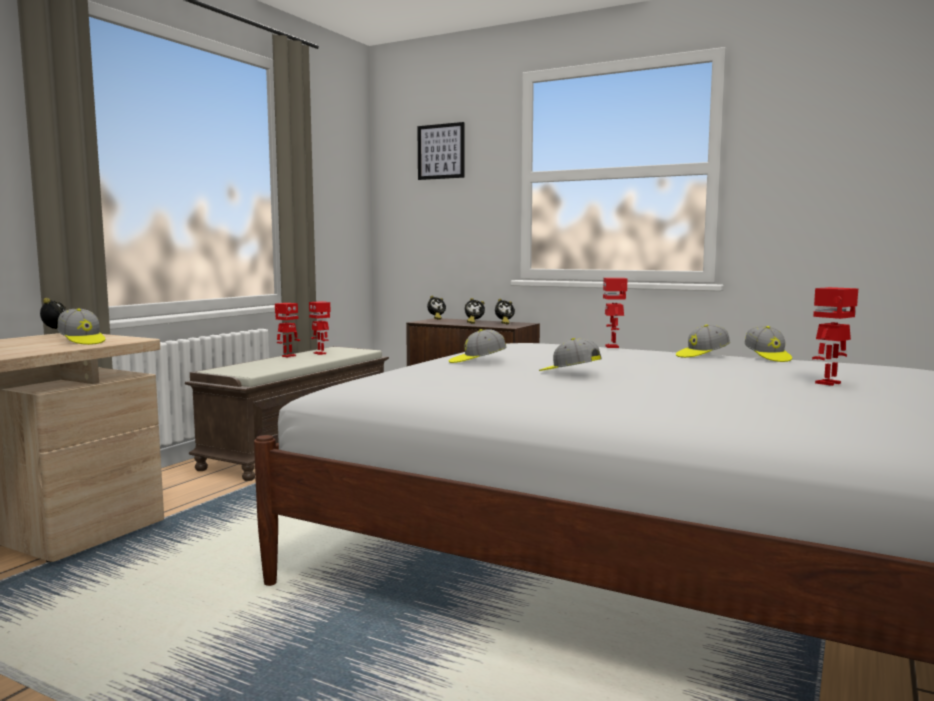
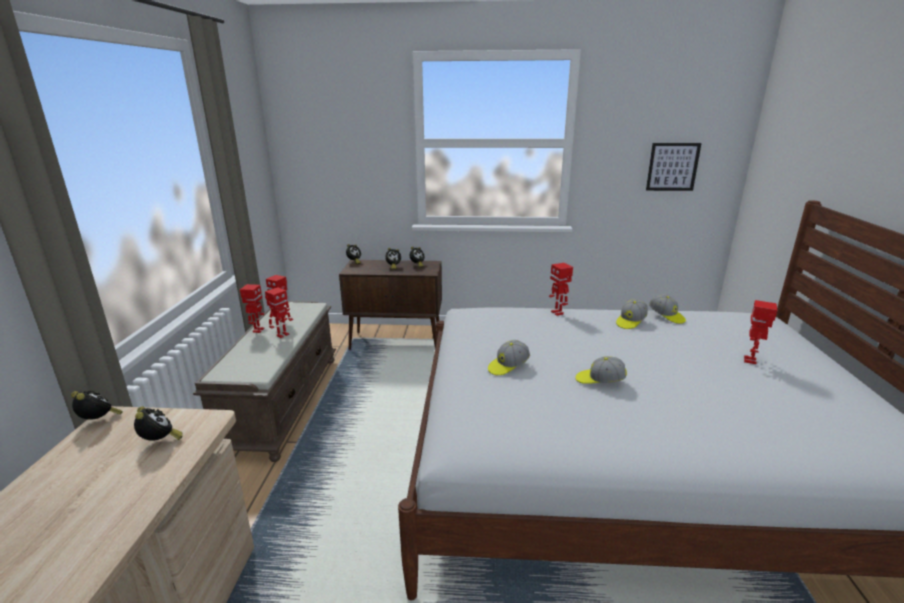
camera: 25 degrees left, 15 degrees up
(82, 341) = (160, 442): cap -> alarm clock
(306, 360) = (282, 335): none -> toy robot
(441, 151) = (337, 116): picture -> picture (672, 167)

